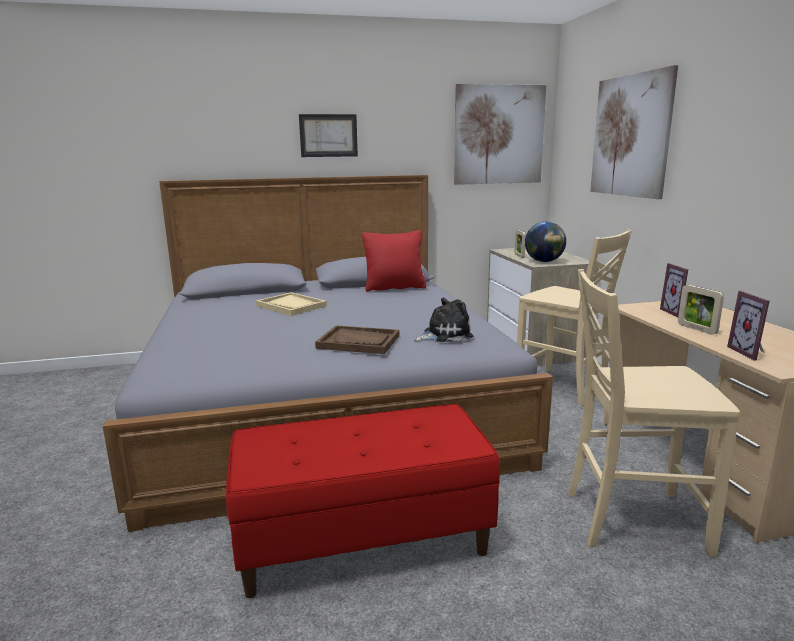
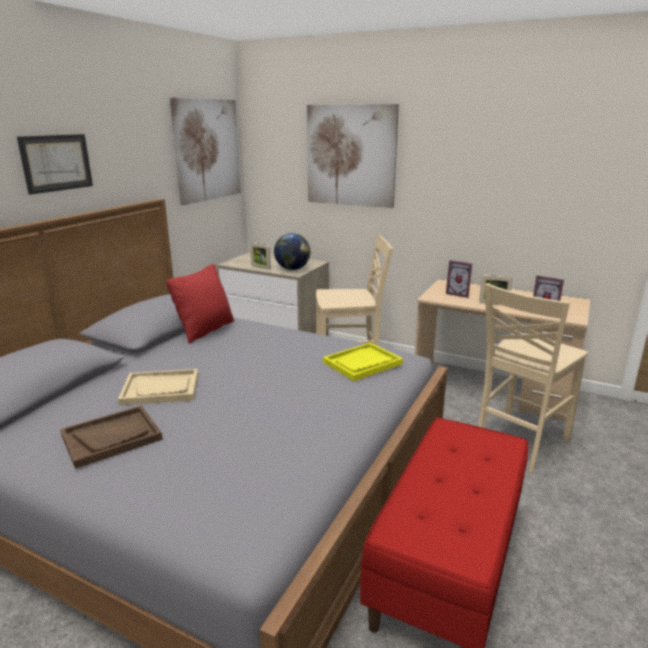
camera: 50 degrees left, 5 degrees up
(359, 342) = (325, 399): brown tray -> brown tray (112, 437)
(444, 335) = (362, 363): plush toy -> yellow tray

